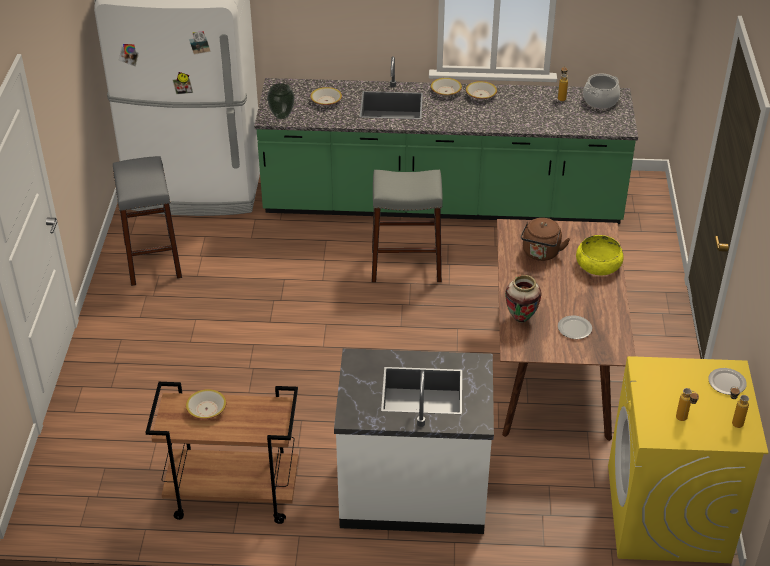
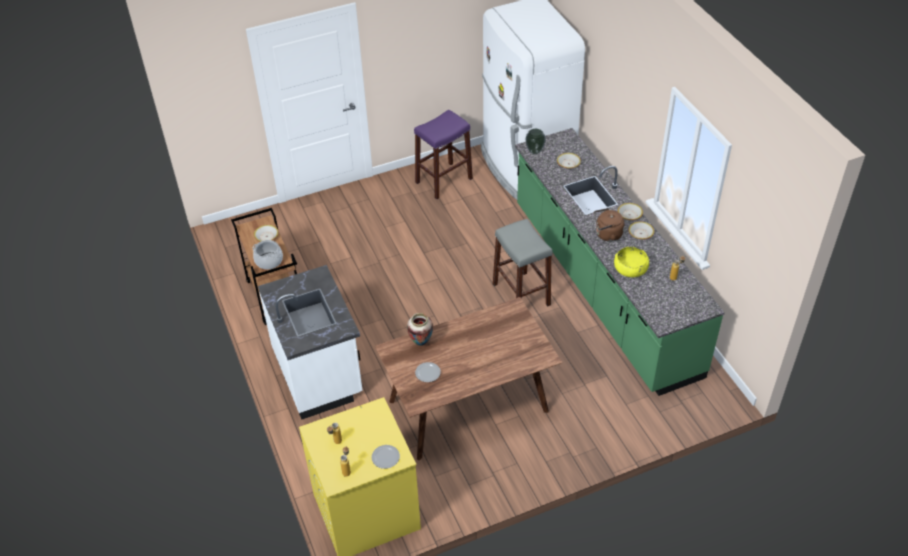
camera: 65 degrees right, 5 degrees up
(152, 260) = (444, 180): grey stool -> purple stool
(540, 253) = (496, 331): brown kettle -> brown kettle (607, 235)
(598, 265) = (504, 365): yellow bowl -> yellow bowl (630, 268)
(600, 100) = (690, 300): cooking pot -> cooking pot (269, 261)

